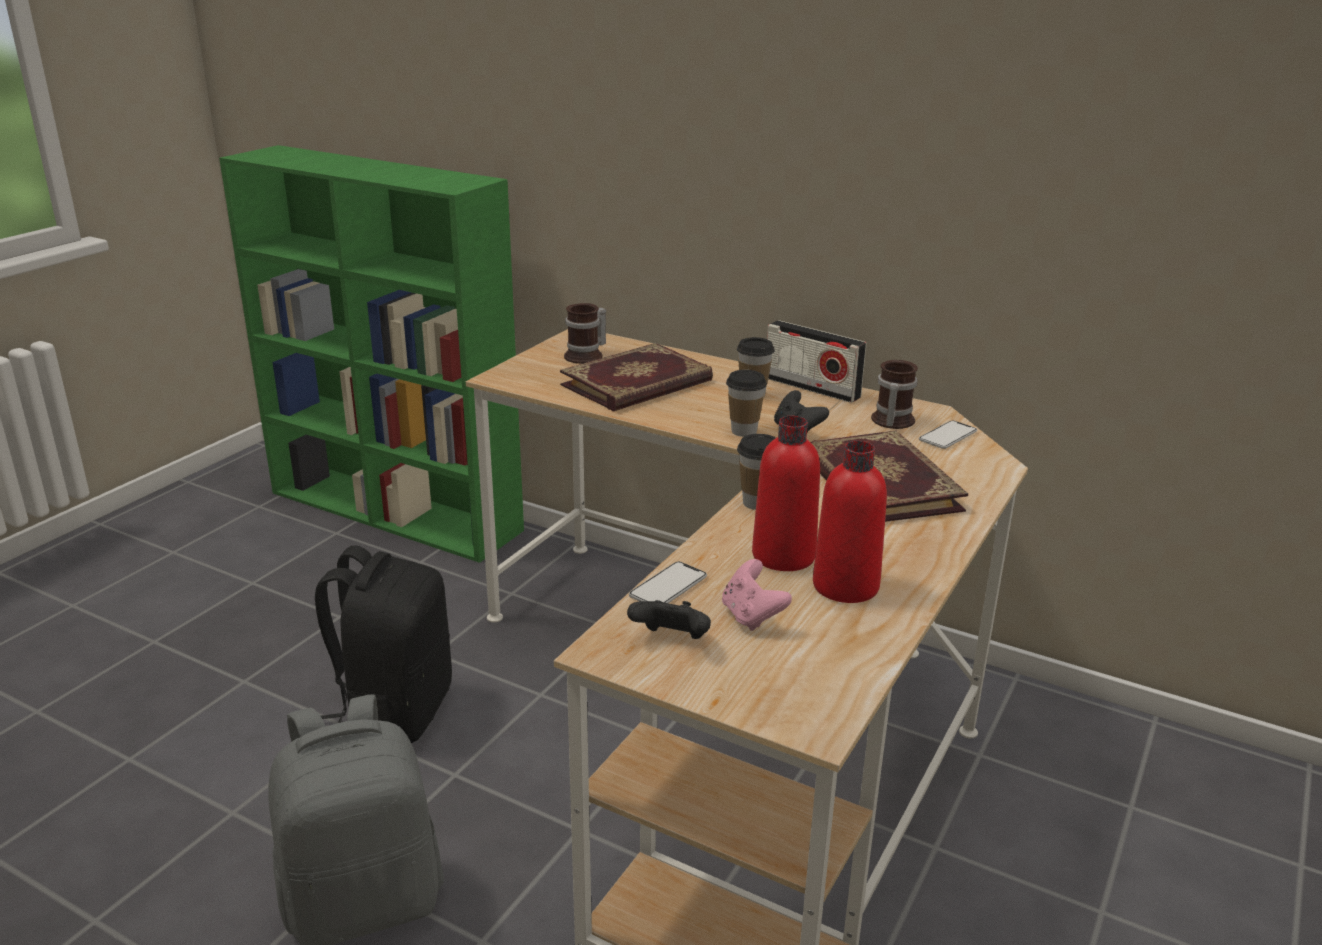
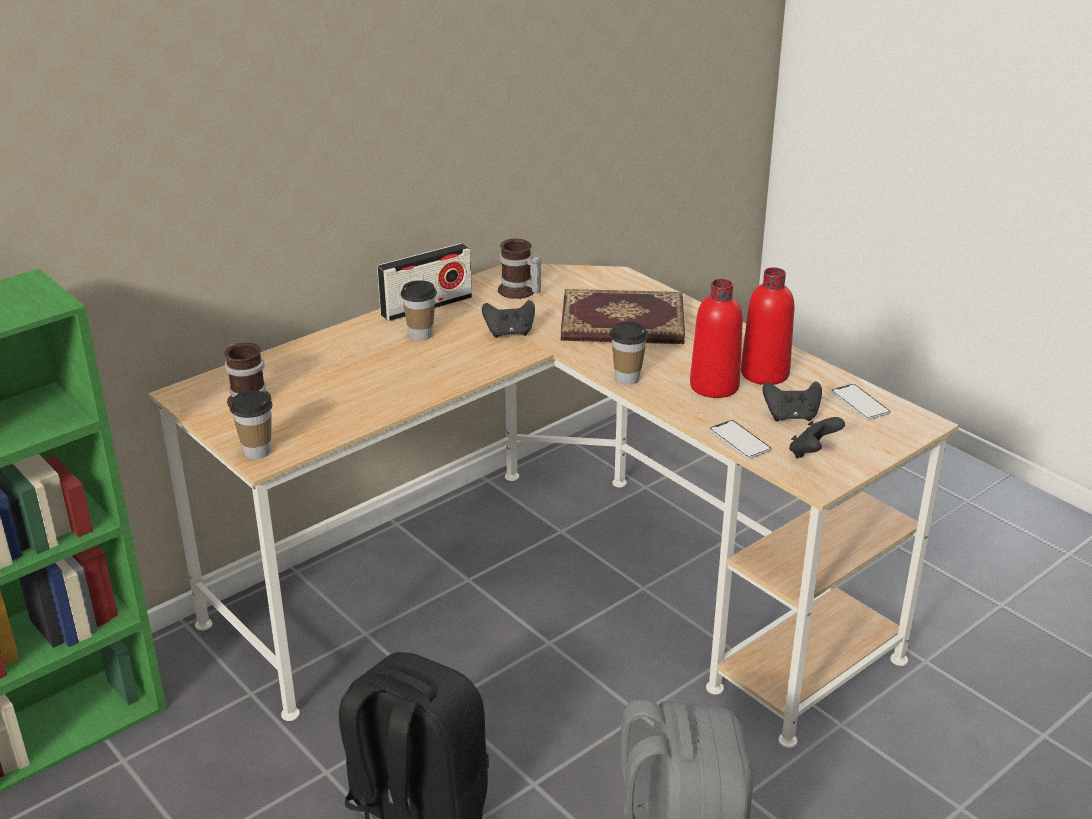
camera: 70 degrees left, 5 degrees up
(638, 384) = (349, 384): book -> none
(744, 431) = (493, 355): cup -> cup (257, 452)
(751, 616) = (791, 416): pink game controller -> black game controller
(947, 436) = (560, 278): phone -> phone (860, 403)

